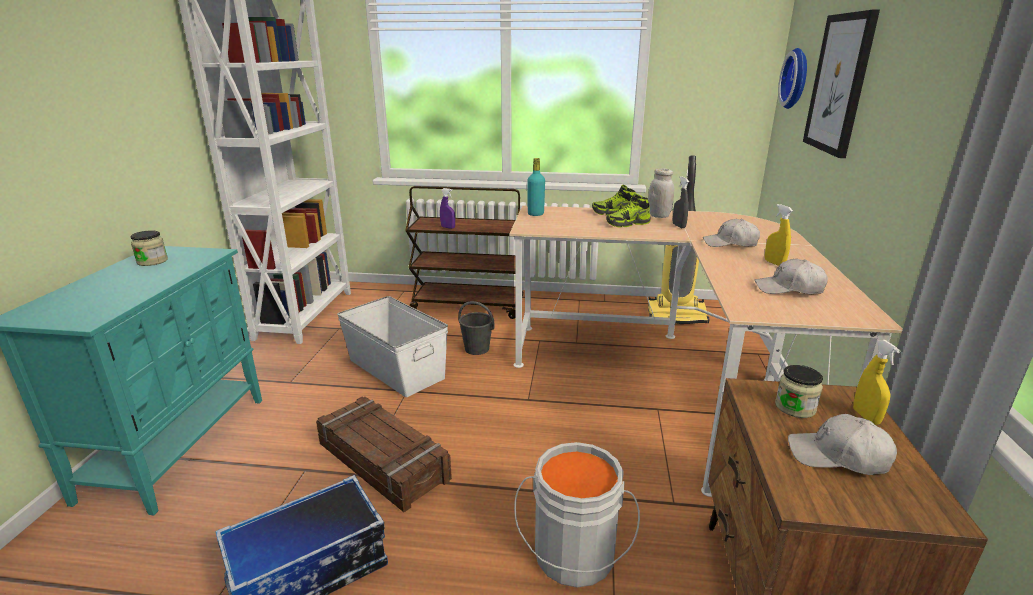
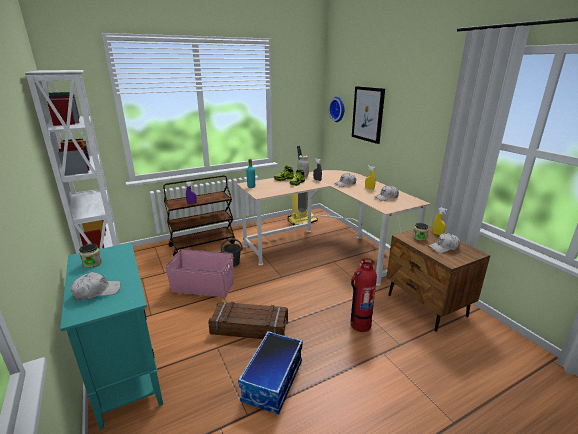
camera: 35 degrees left, 0 degrees up
(87, 296) = (97, 291): none -> white cap
(396, 368) = (203, 286): white storage box -> pink storage box
(573, 557) = (360, 324): grey bucket -> fire extinguisher

